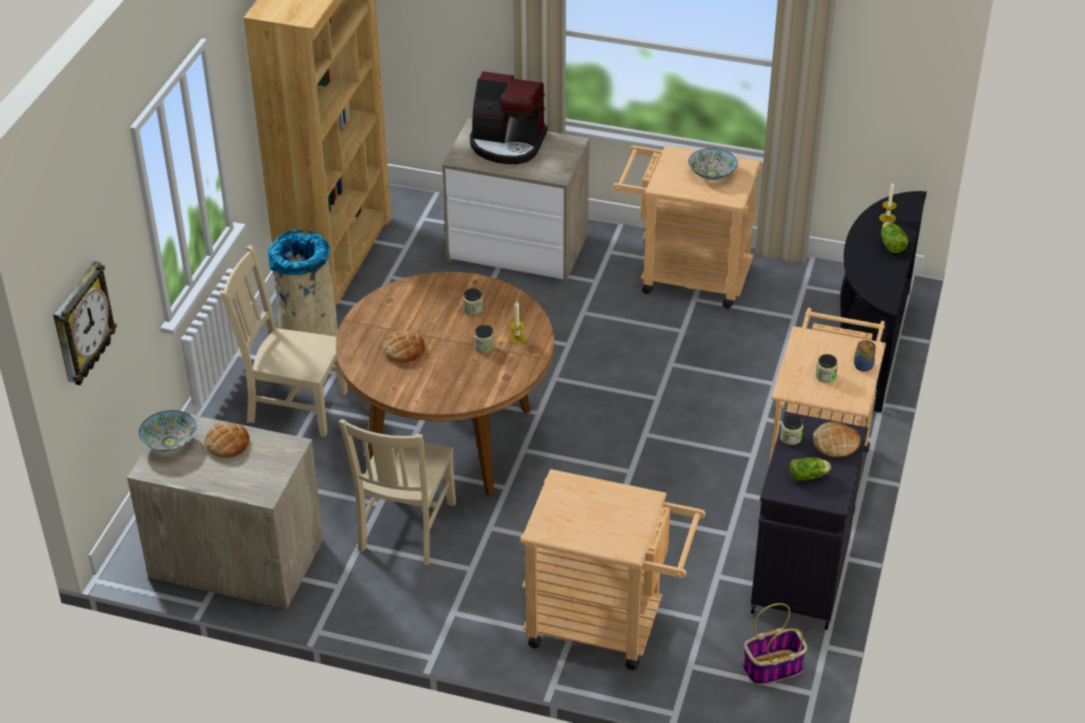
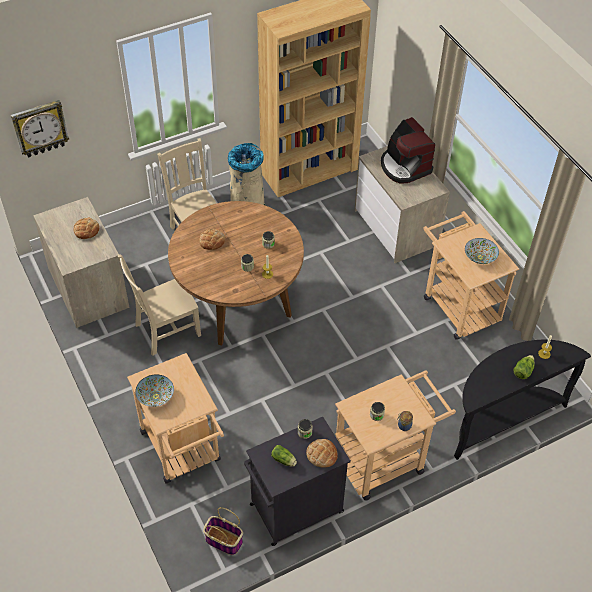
camera: 45 degrees right, 10 degrees up
(170, 442) = (67, 212): bowl -> bowl (155, 396)

